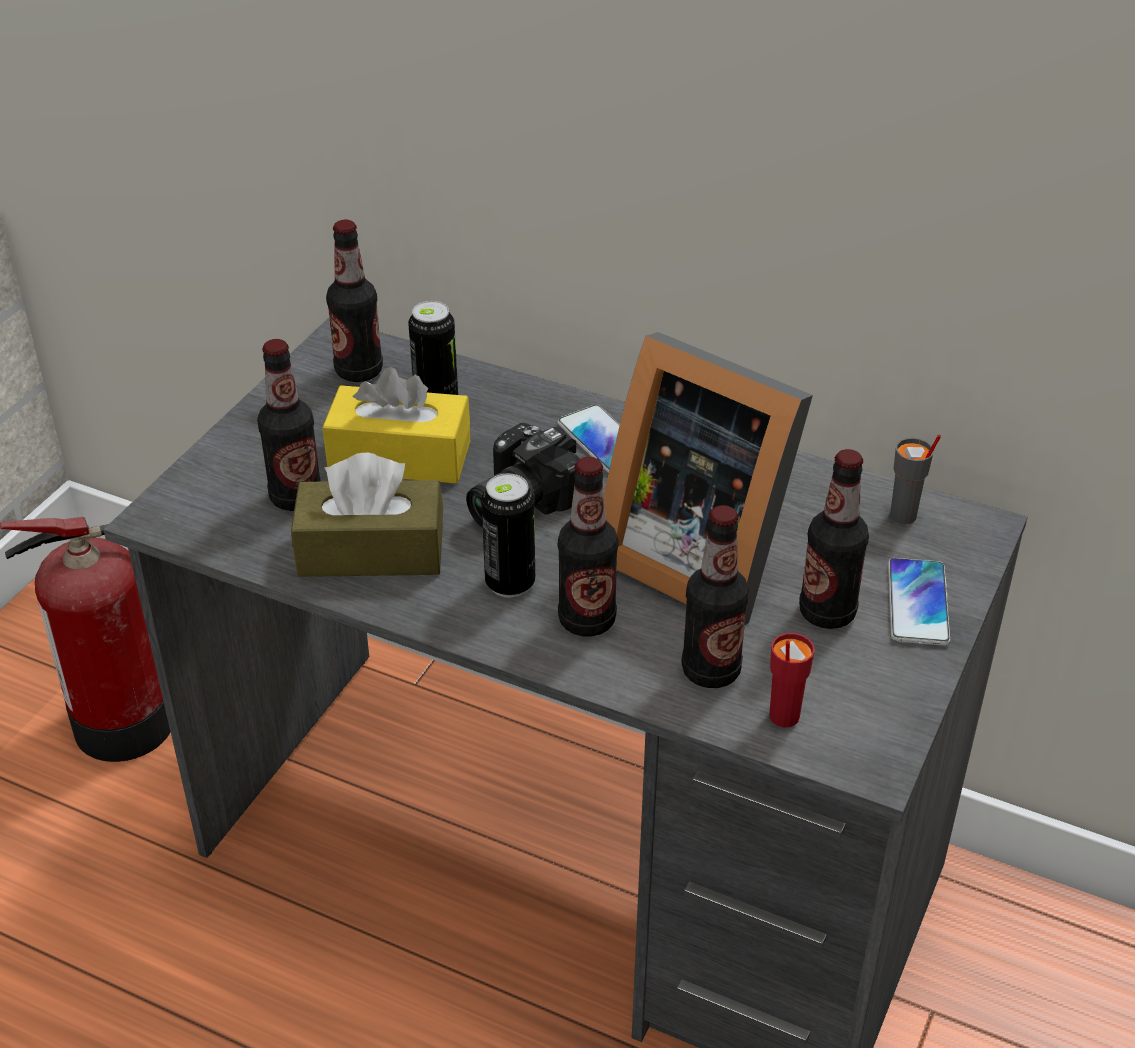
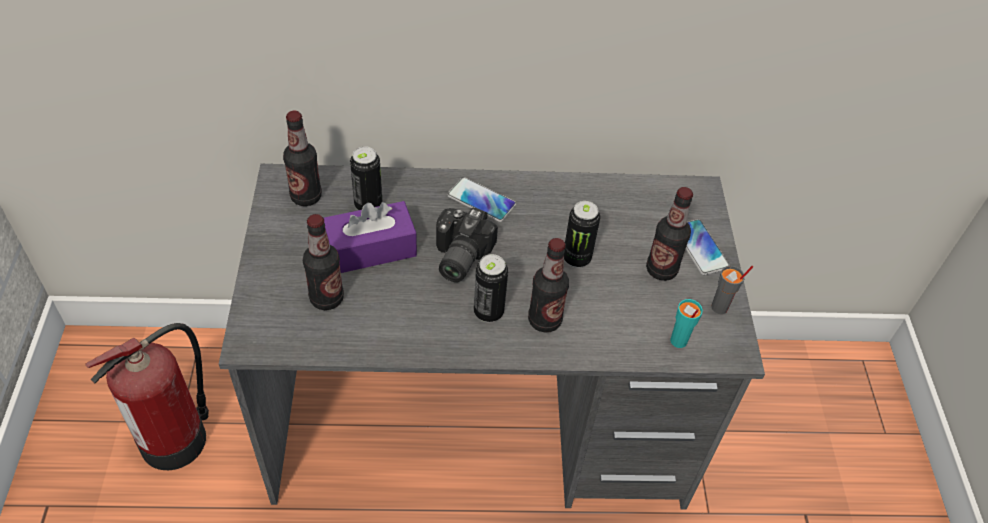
camera: 30 degrees left, 10 degrees up
(371, 551) = (396, 319): brown tissue box -> none
(399, 457) = (370, 249): yellow tissue box -> purple tissue box
(698, 556) = (576, 258): picture frame -> can
(711, 671) = (627, 327): bottle -> none
(783, 716) = (678, 341): red cup -> turquoise cup
(903, 516) = (662, 196): grey cup -> grey cup (720, 308)

